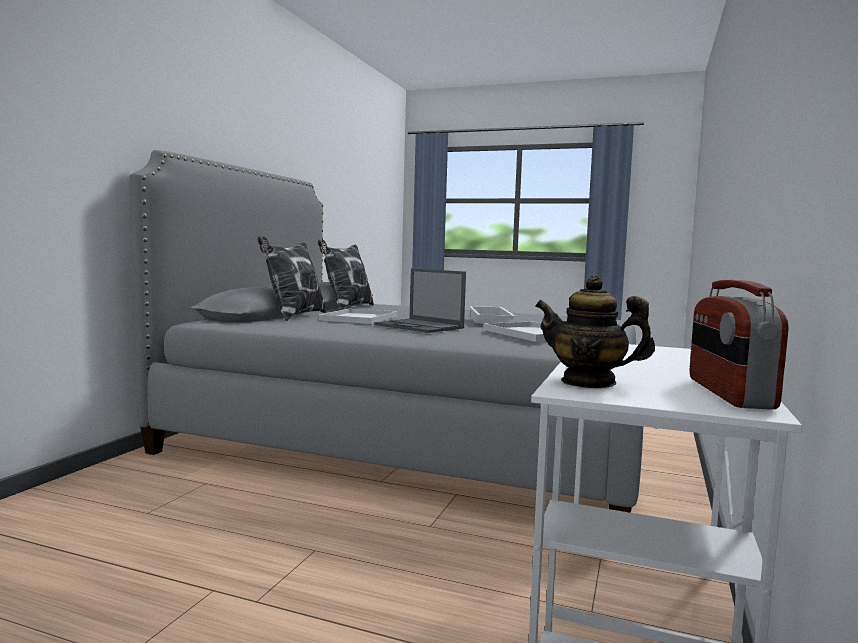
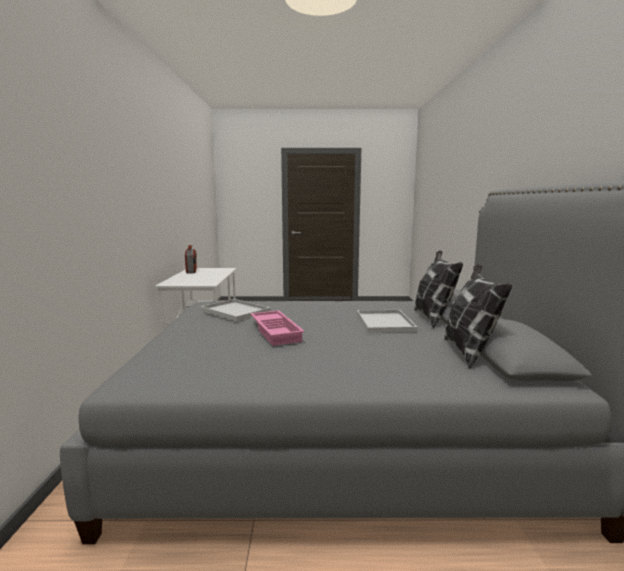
camera: 160 degrees right, 5 degrees up
(420, 326) = (316, 312): laptop -> none
(488, 322) = (277, 332): white tray -> pink tray
(588, 382) = (222, 270): teapot -> none

